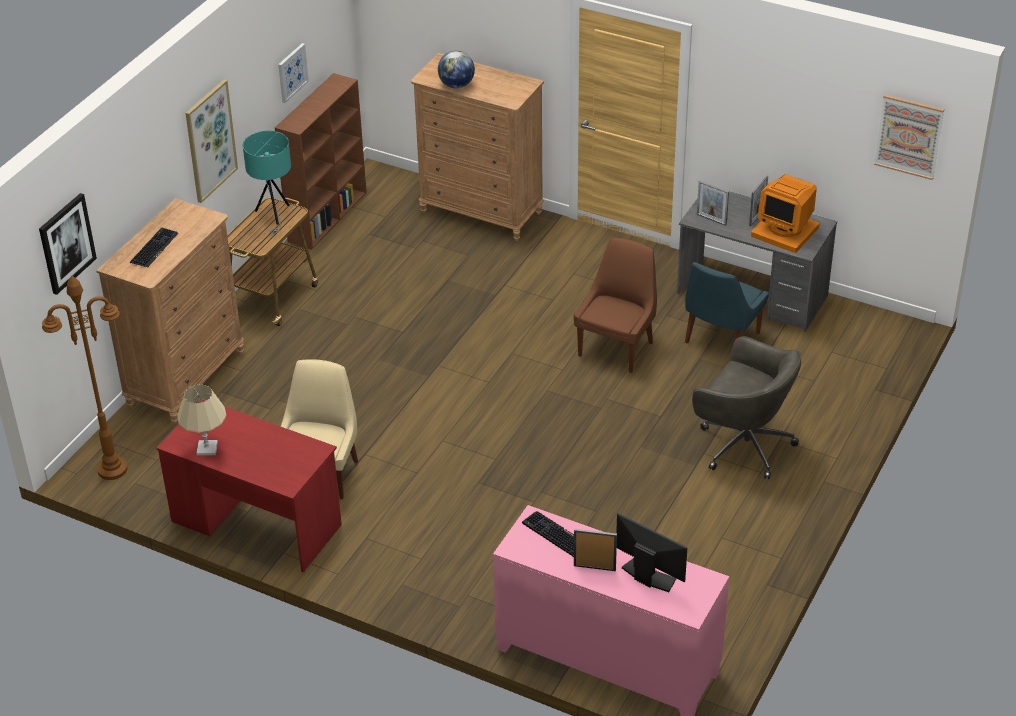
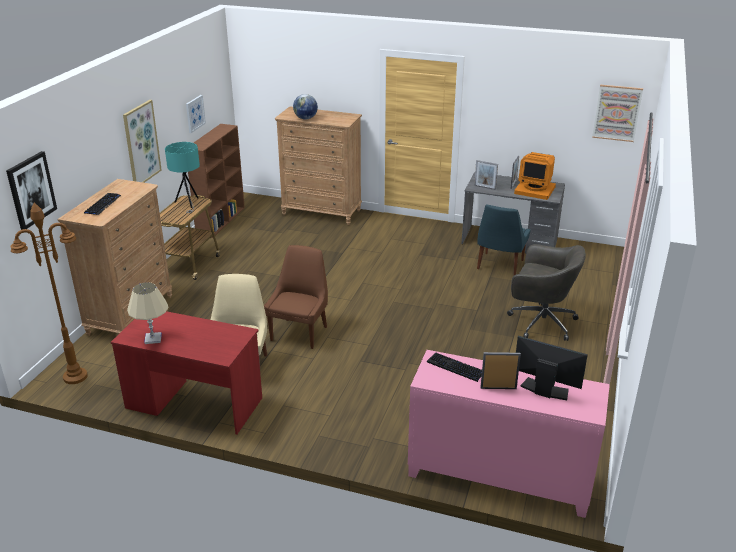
camera: 10 degrees left, 10 degrees down
(617, 347) = (433, 274): brown chair -> brown chair (300, 332)

